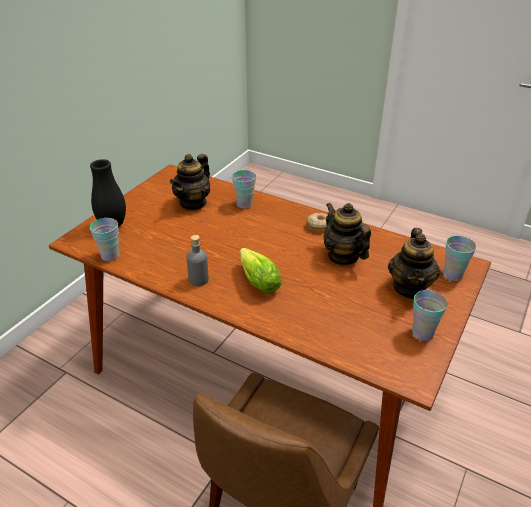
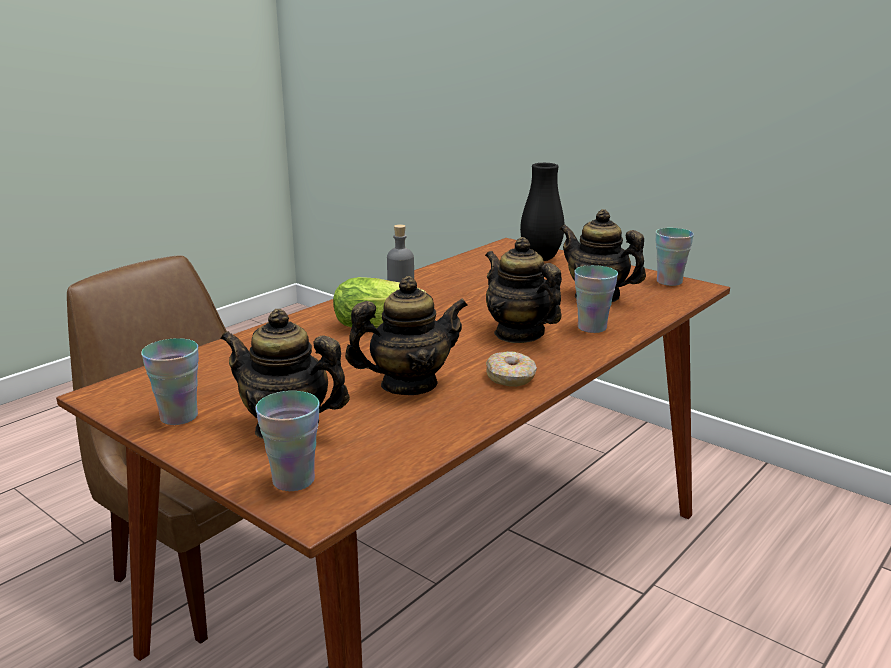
camera: 100 degrees right, 15 degrees down
(110, 256) = (472, 259): cup -> cup (669, 282)
(260, 226) = (519, 334): none -> teapot

